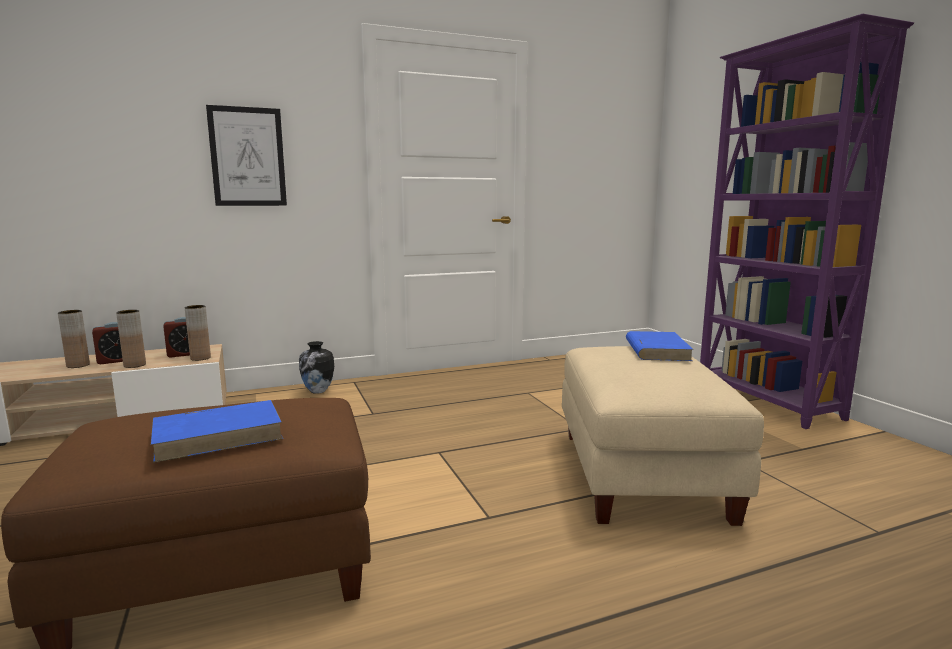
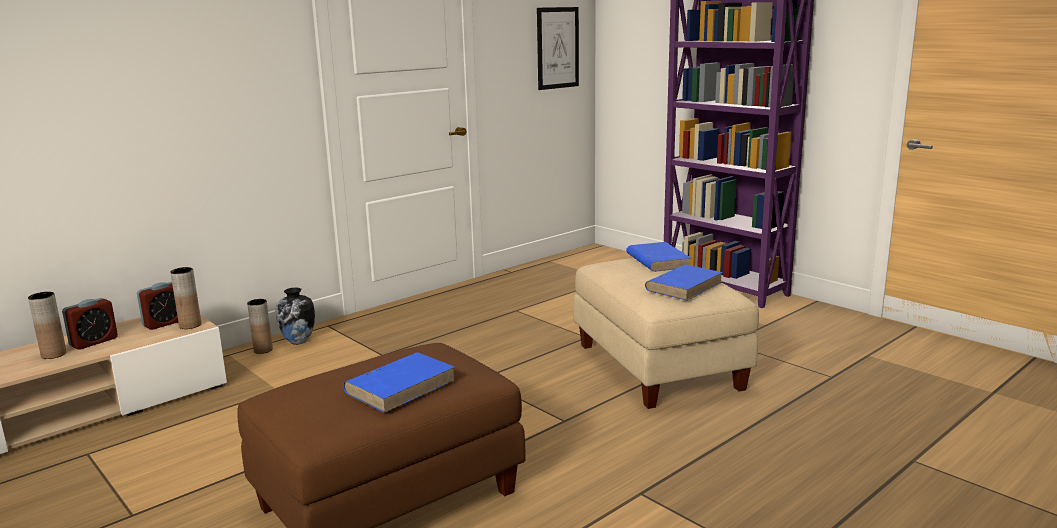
camera: 20 degrees left, 5 degrees up
(135, 365) = (125, 344): brown vase -> brown vase (263, 350)
(247, 157) = (198, 91): picture -> picture (557, 48)
(668, 378) = (684, 286): none -> blue book

